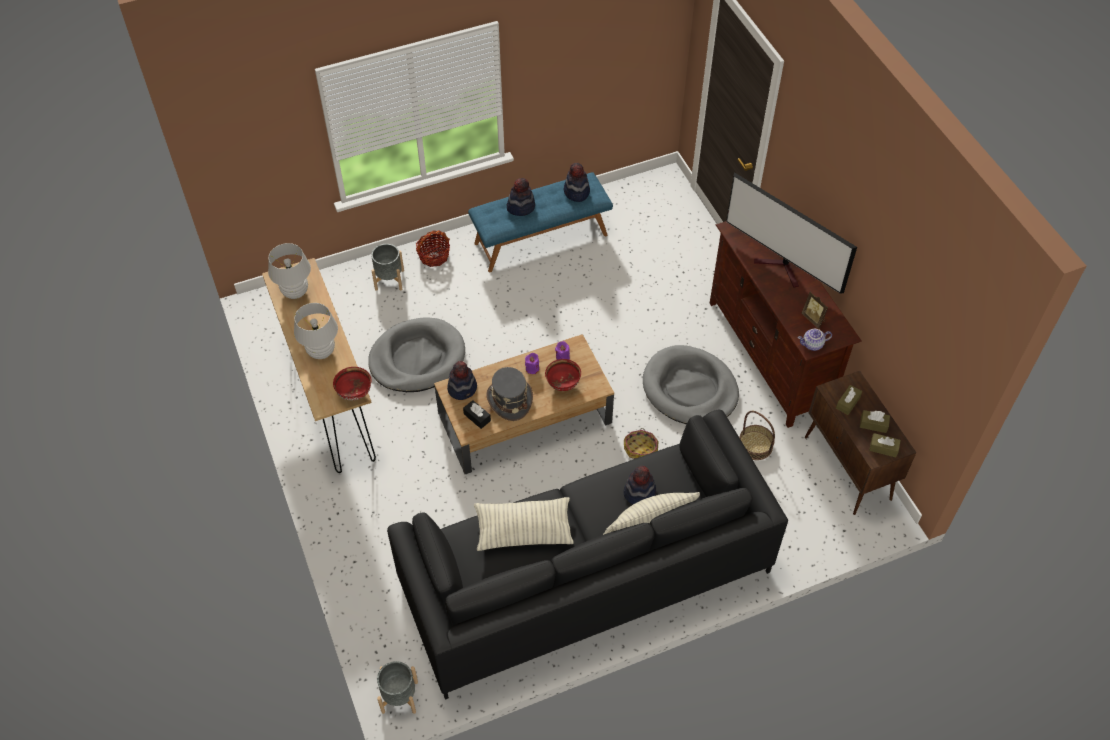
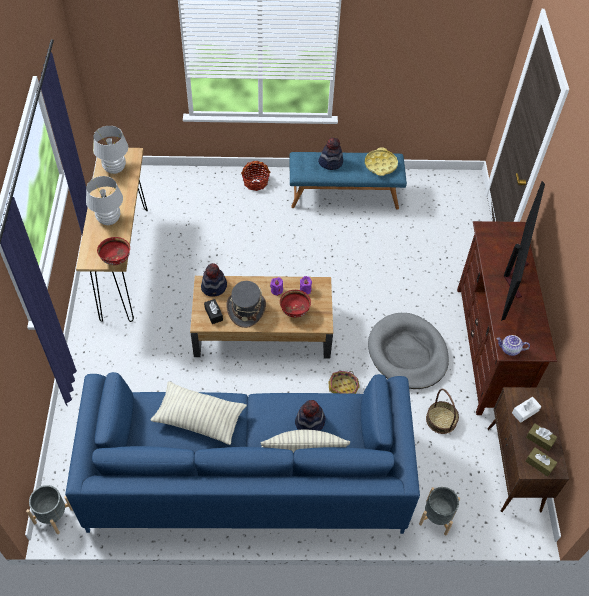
camera: 20 degrees right, 0 degrees up
(389, 280) = (213, 189): grey planter -> grey planter (436, 517)
(417, 358) = (203, 254): grey dog bed -> none
(576, 192) = (380, 164): hat -> yellow tray
(585, 576) = (247, 475): black sofa -> blue sofa
(782, 269) = (513, 276): television -> television turned 135 degrees counterclockwise
(814, 319) = (521, 328): picture frame -> none
(848, 403) = (525, 412): brown tissue box -> white tissue box

